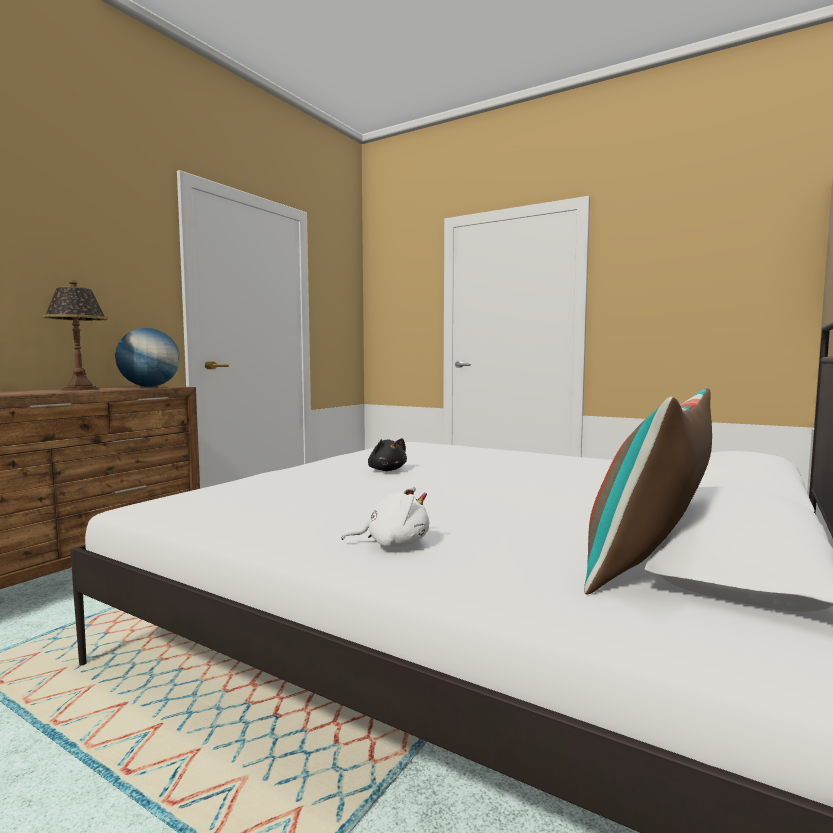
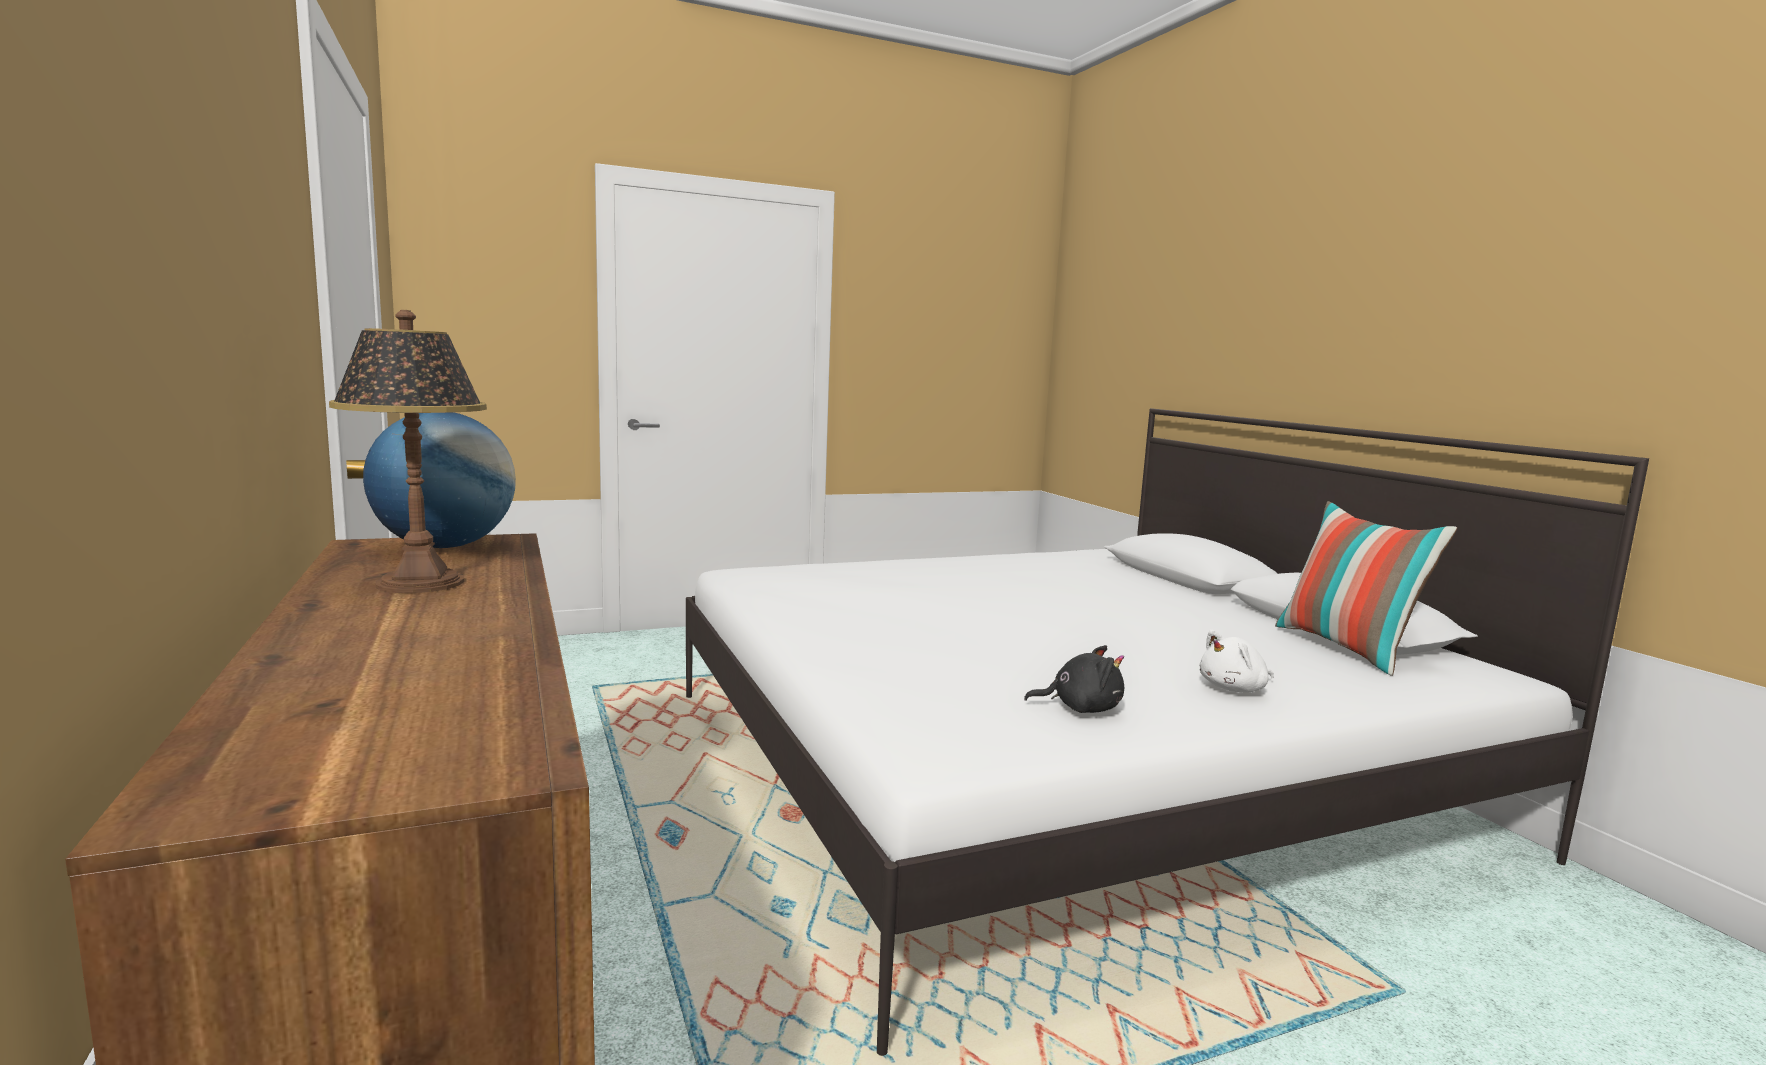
camera: 55 degrees left, 5 degrees up
(386, 470) = (909, 620): black plush toy -> black plush toy (1080, 708)
(393, 544) = (1235, 689): white plush toy -> white plush toy turned 150 degrees counterclockwise

